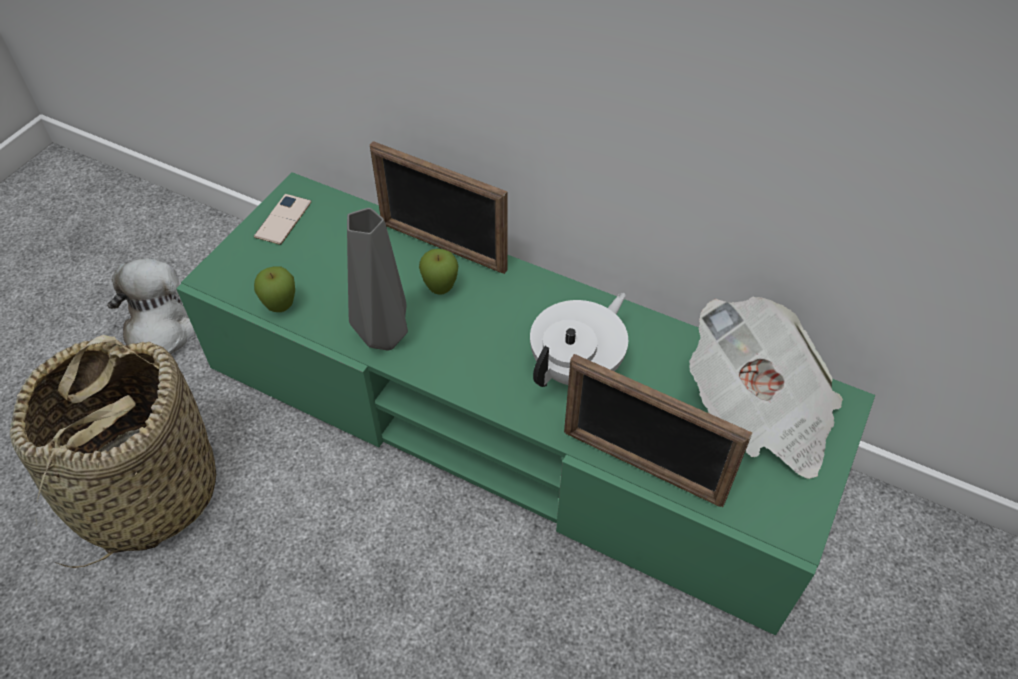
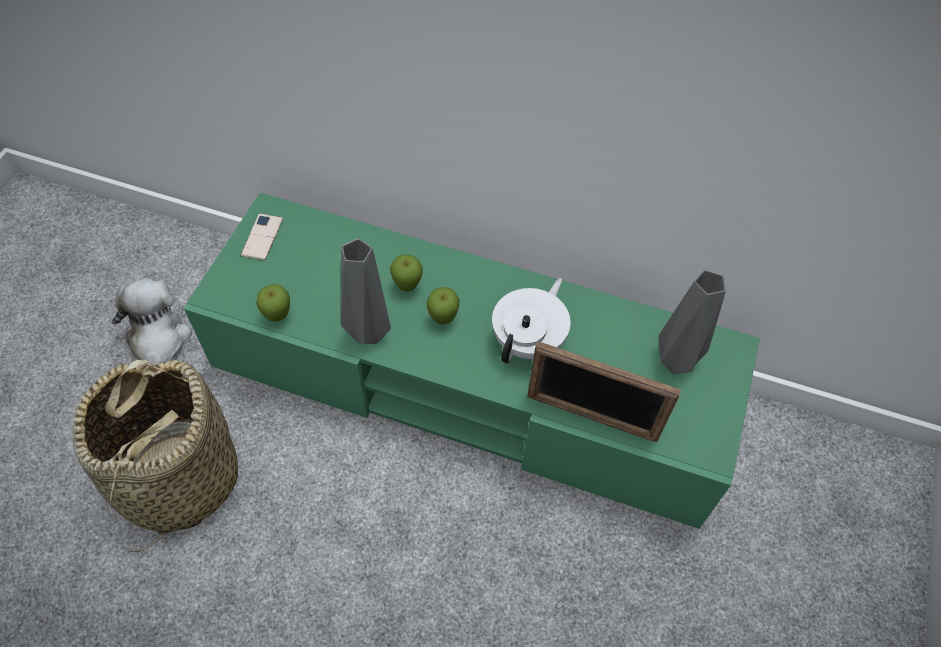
camera: 10 degrees left, 5 degrees up
(442, 247) = (401, 248): picture frame -> none
(476, 331) = (443, 319): none -> apple
(759, 411) = (674, 361): newspaper -> grey vase

